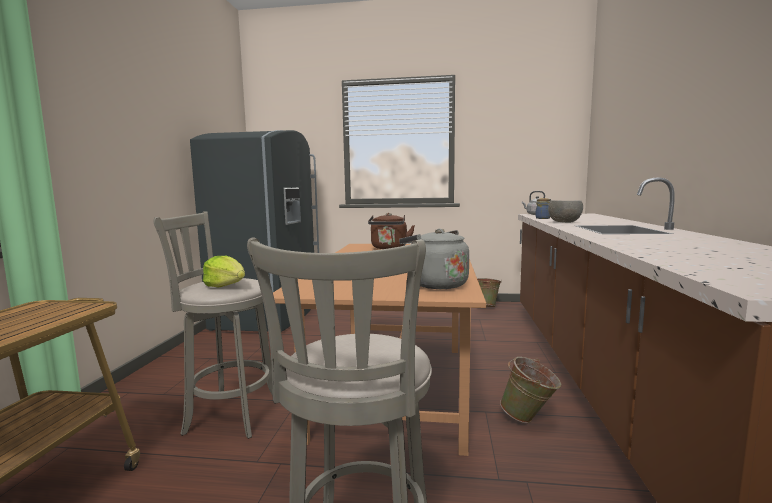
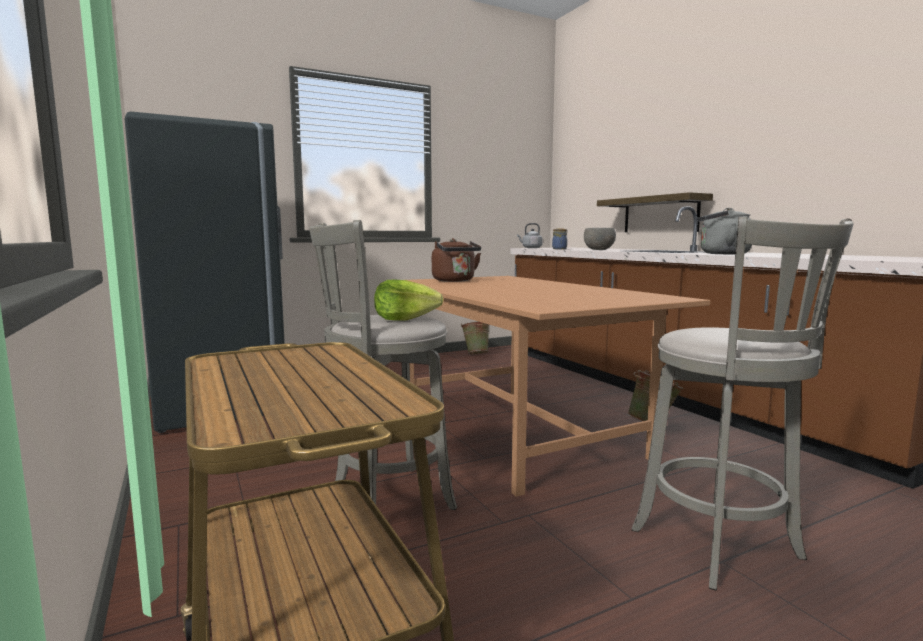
camera: 35 degrees left, 0 degrees up
(435, 284) = (630, 295): grey kettle -> grey kettle (721, 254)
(655, 184) = (660, 215): none -> shelf

